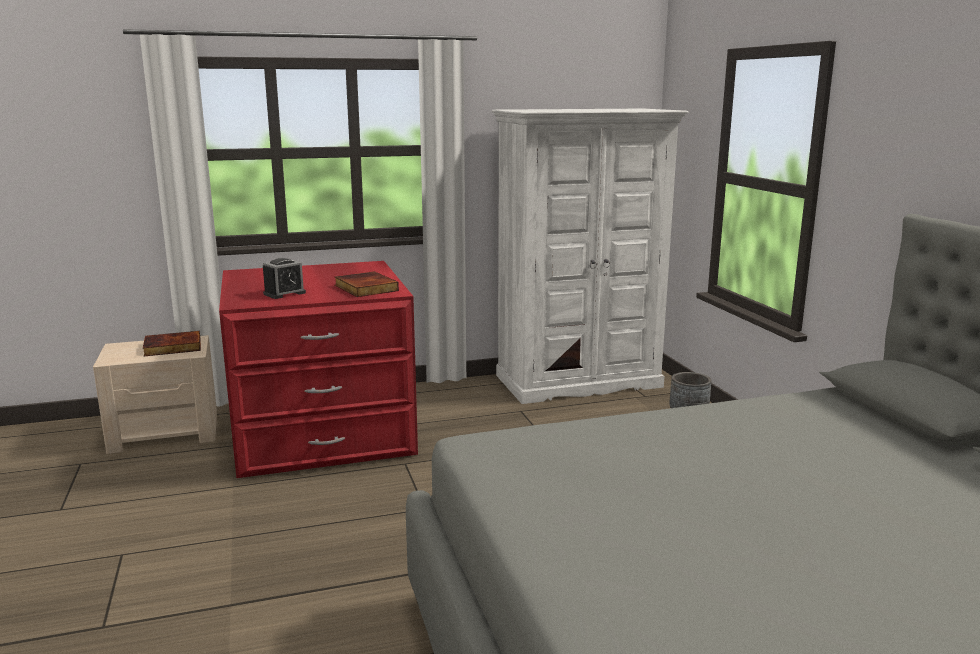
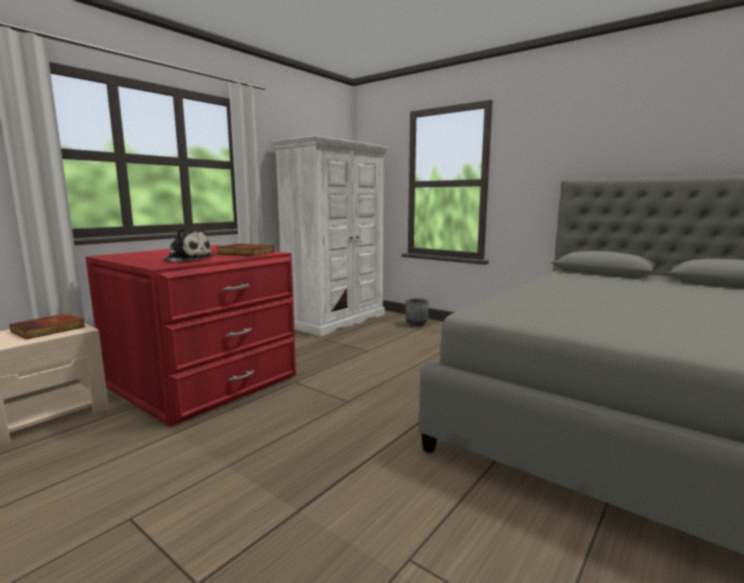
camera: 35 degrees left, 5 degrees down
(284, 293) = (187, 259): alarm clock -> plush toy

